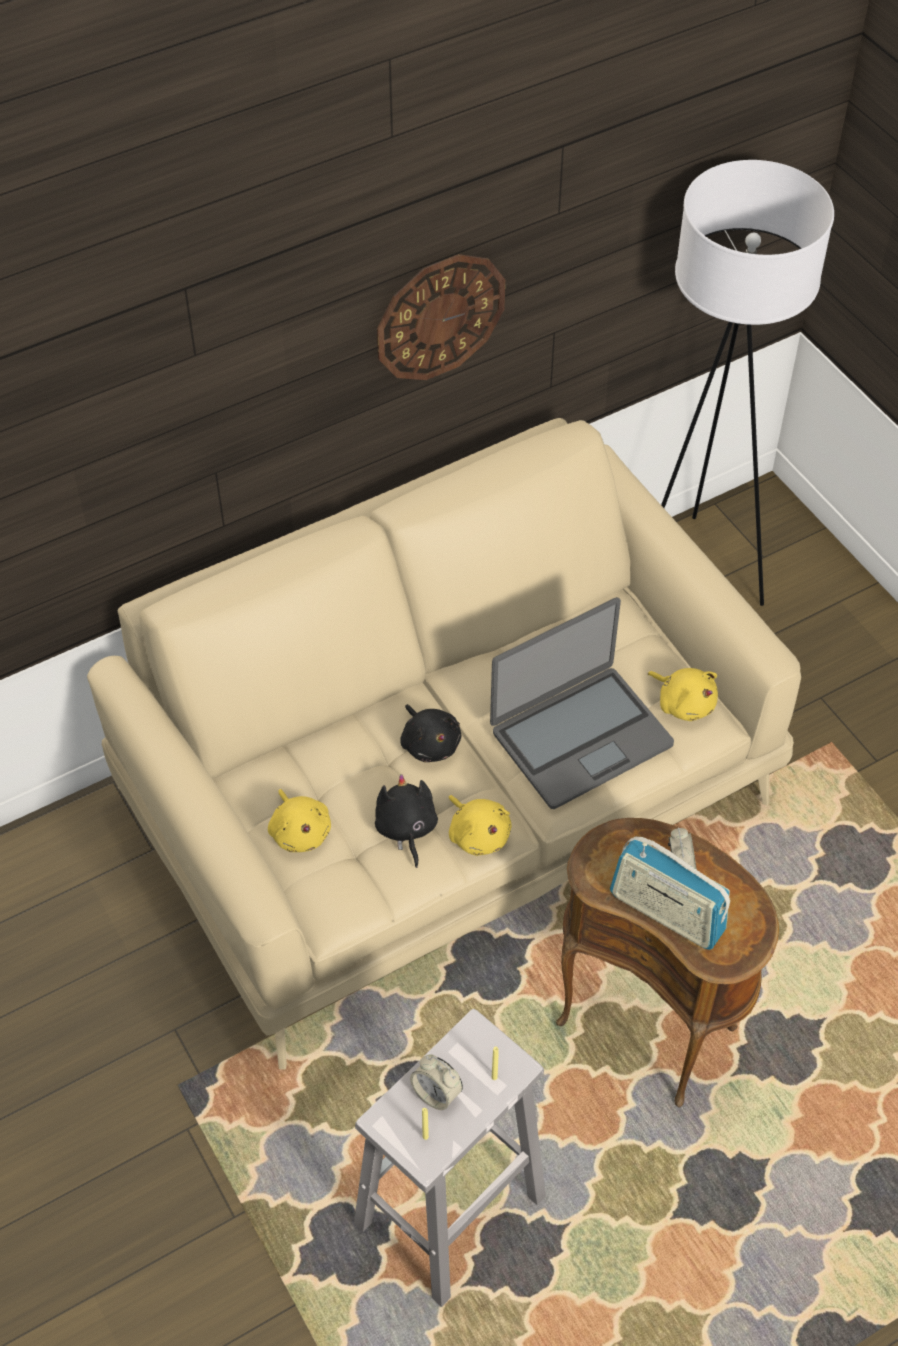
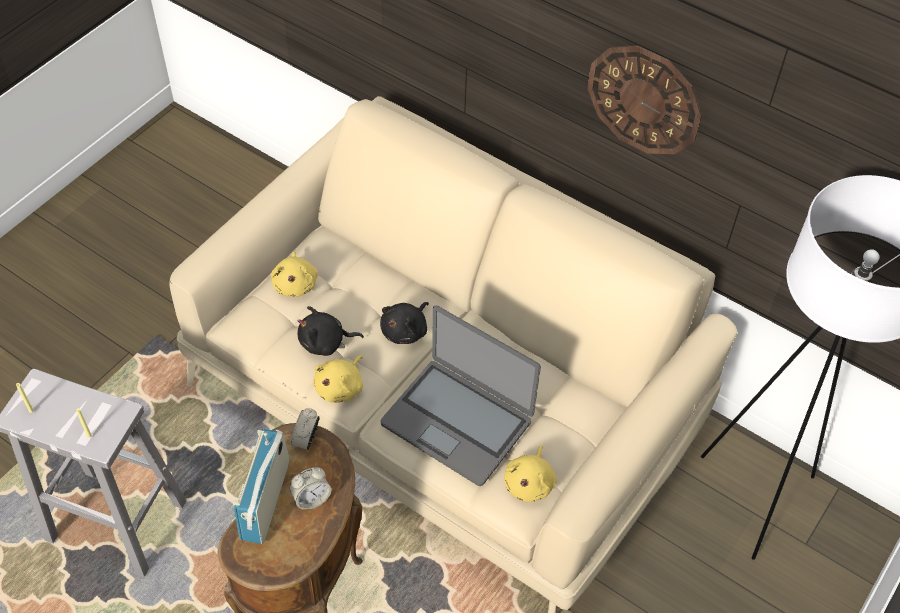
camera: 65 degrees right, 0 degrees up
(300, 831) = (295, 283): yellow plush toy -> yellow plush toy turned 45 degrees counterclockwise
(406, 829) = (325, 342): black plush toy -> black plush toy turned 150 degrees counterclockwise
(436, 1093) = (67, 406): alarm clock -> alarm clock (306, 440)

